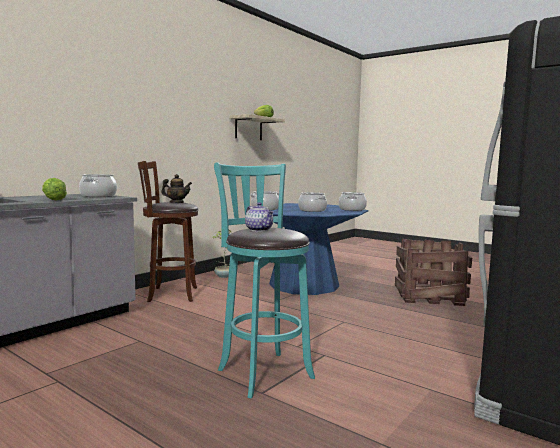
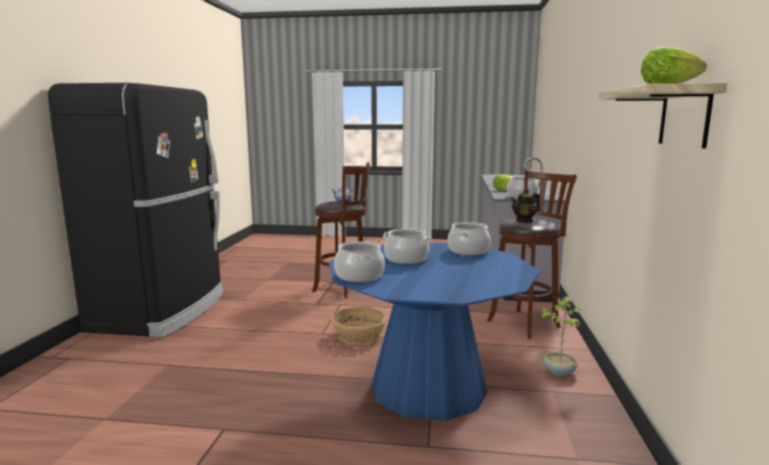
camera: 150 degrees right, 5 degrees up
(263, 371) = (343, 288): turquoise stool -> brown stool
(313, 314) = (359, 335): none -> basket
(430, 295) = (221, 419): crate -> none

